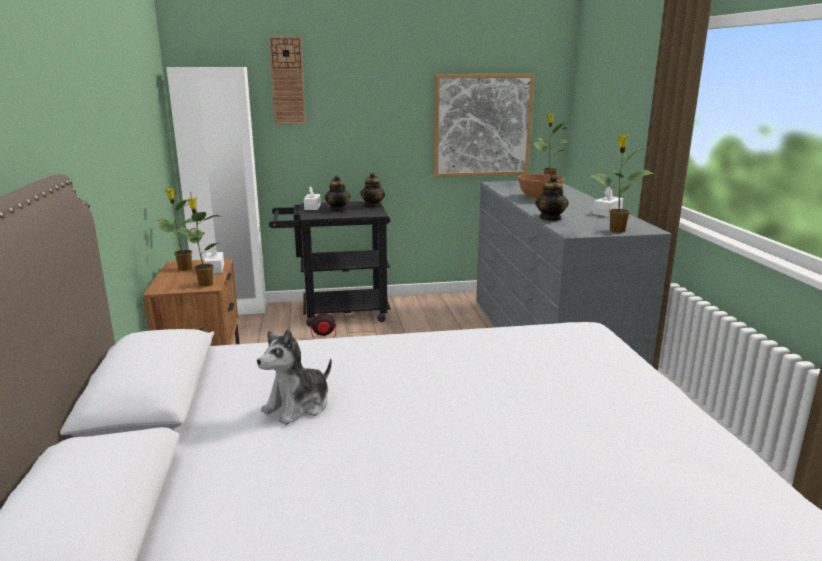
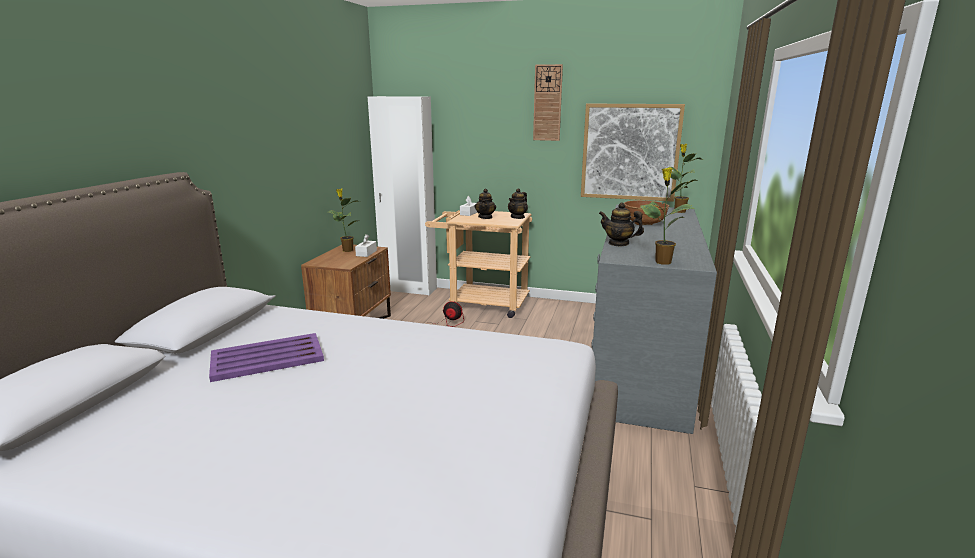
camera: 25 degrees right, 0 degrees up
(205, 284) = (346, 263): potted plant -> none
(287, 81) = (461, 108): wall clock -> wall clock (547, 103)
(298, 406) = (268, 358): plush toy -> purple tray
(335, 312) = (481, 303): black cart -> beige cart
(550, 218) = (618, 243): teapot -> teapot turned 90 degrees clockwise
(607, 212) = (686, 244): white tissue box -> none

